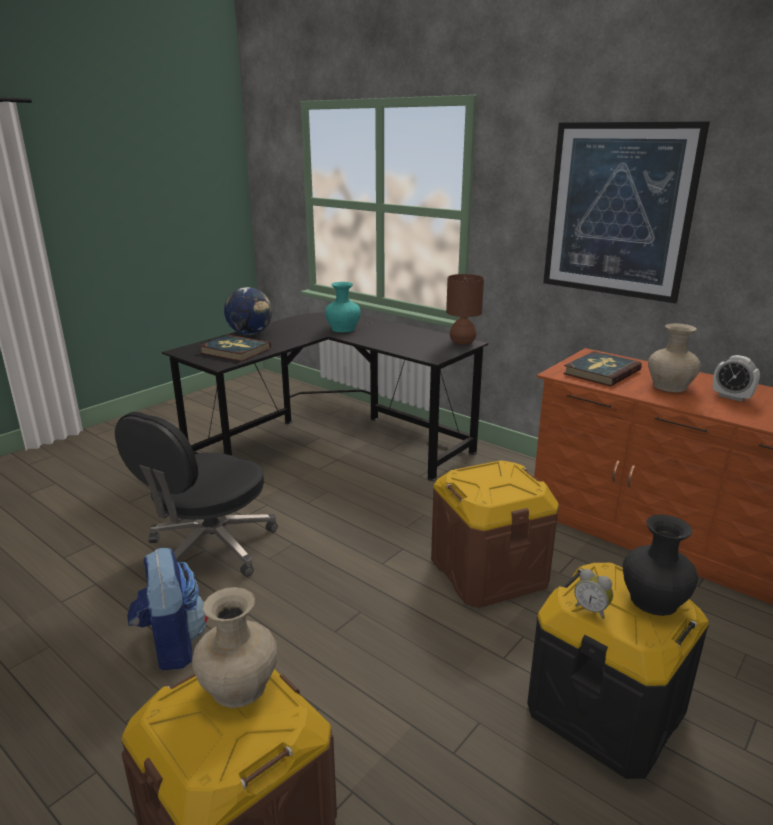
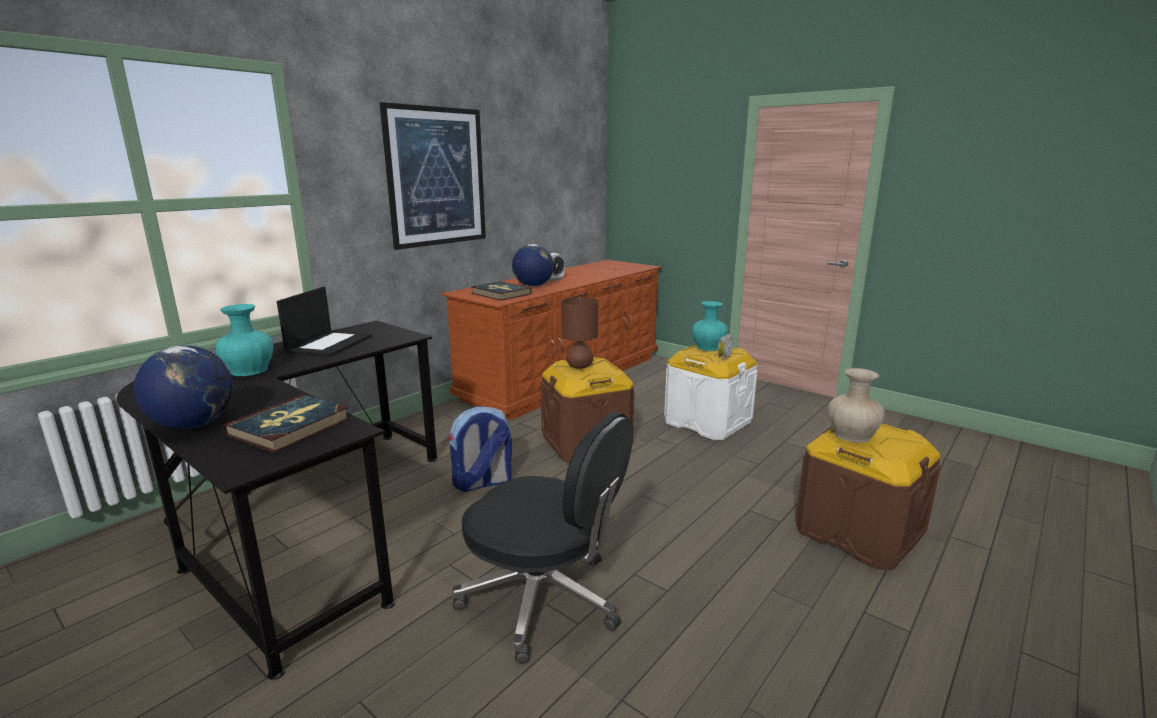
camera: 90 degrees left, 5 degrees down
(172, 644) = (711, 598): backpack -> backpack (482, 483)
(407, 338) = (329, 344): none -> laptop
(462, 342) = (368, 327): brown table lamp -> brown table lamp (579, 366)
(605, 710) = (707, 422): black storage box -> white storage box
(653, 599) = (708, 347): black vase -> turquoise vase
(669, 386) = (533, 285): beige vase -> globe

